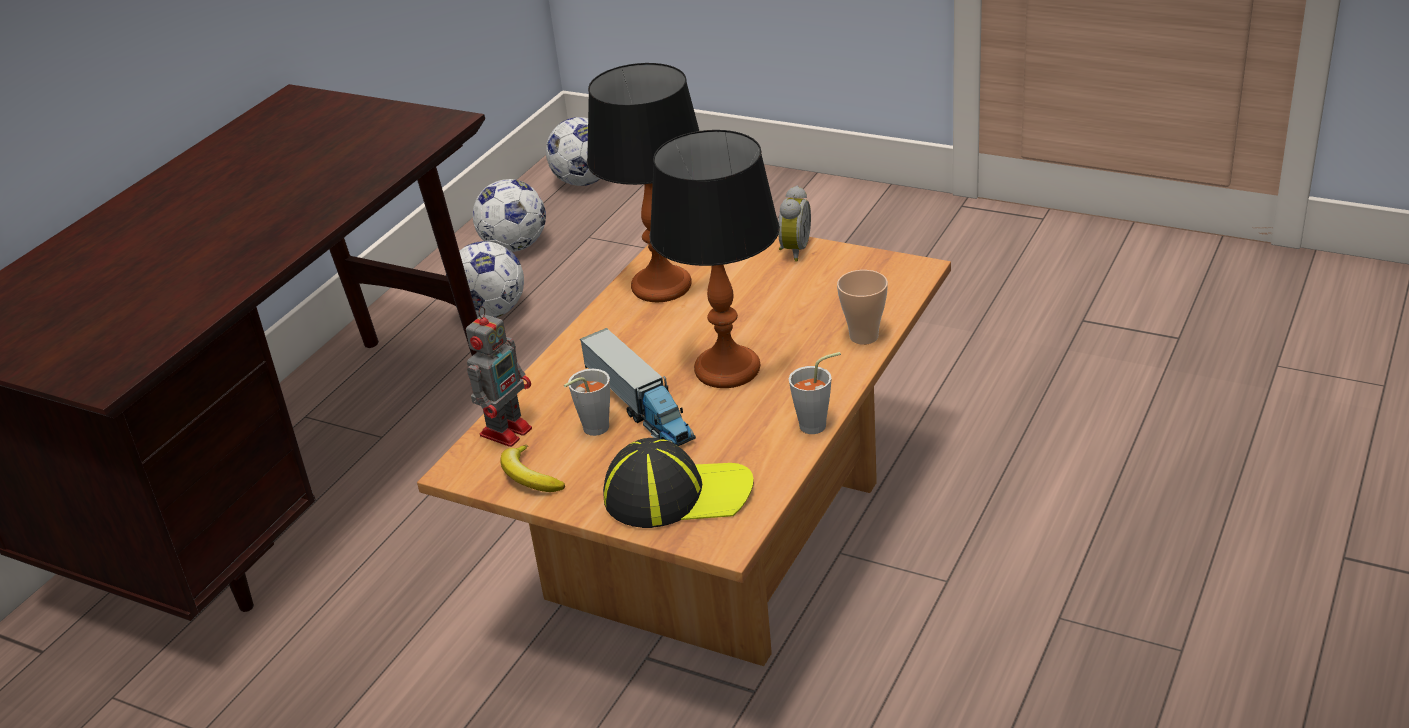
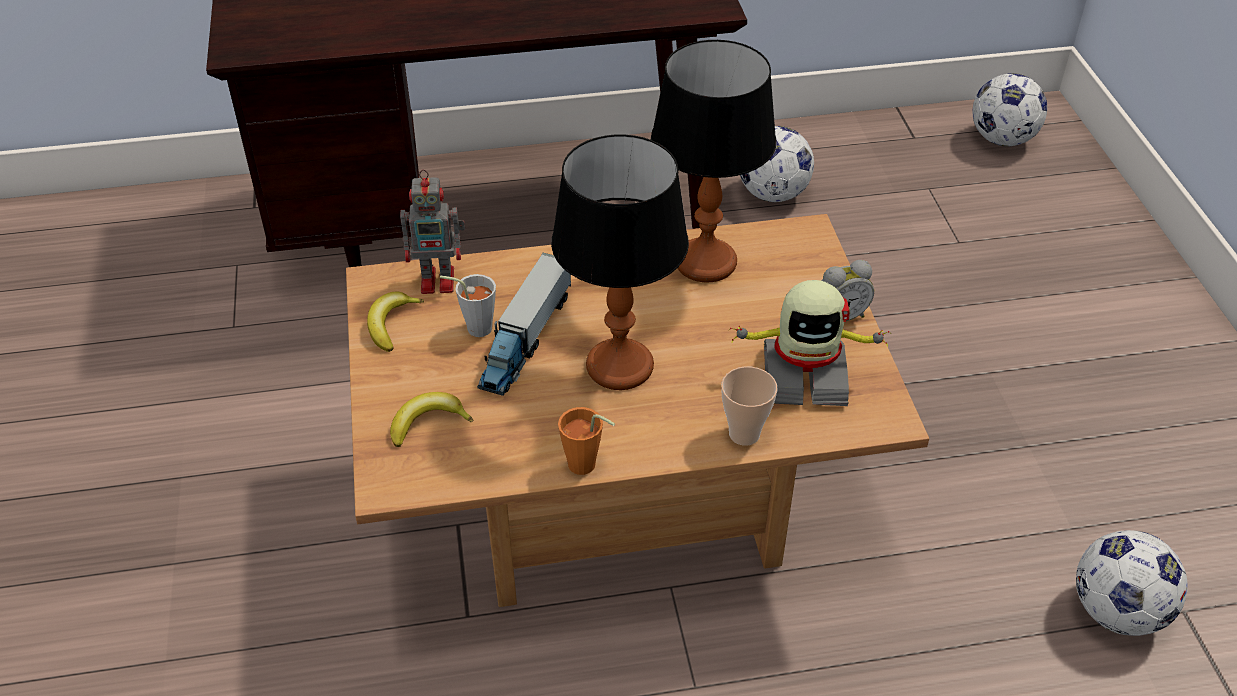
camera: 50 degrees right, 10 degrees up
(515, 246) = (869, 155): football -> football (1117, 612)
(677, 494) = (428, 423): cap -> banana
(819, 424) = (587, 467): grey cup -> orange cup
(834, 288) = (804, 375): none -> toy robot

